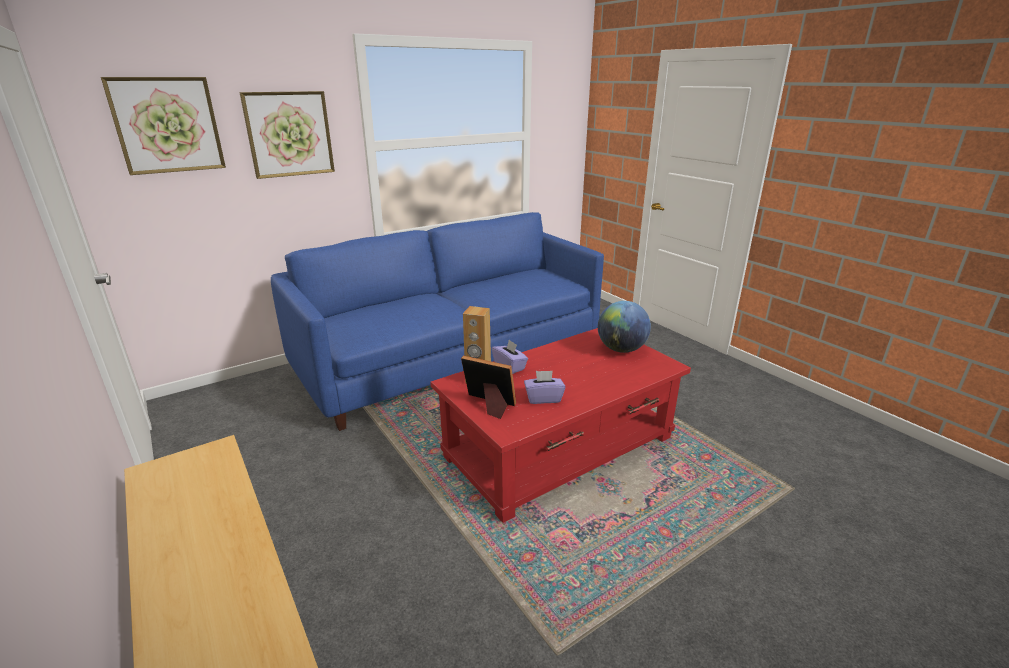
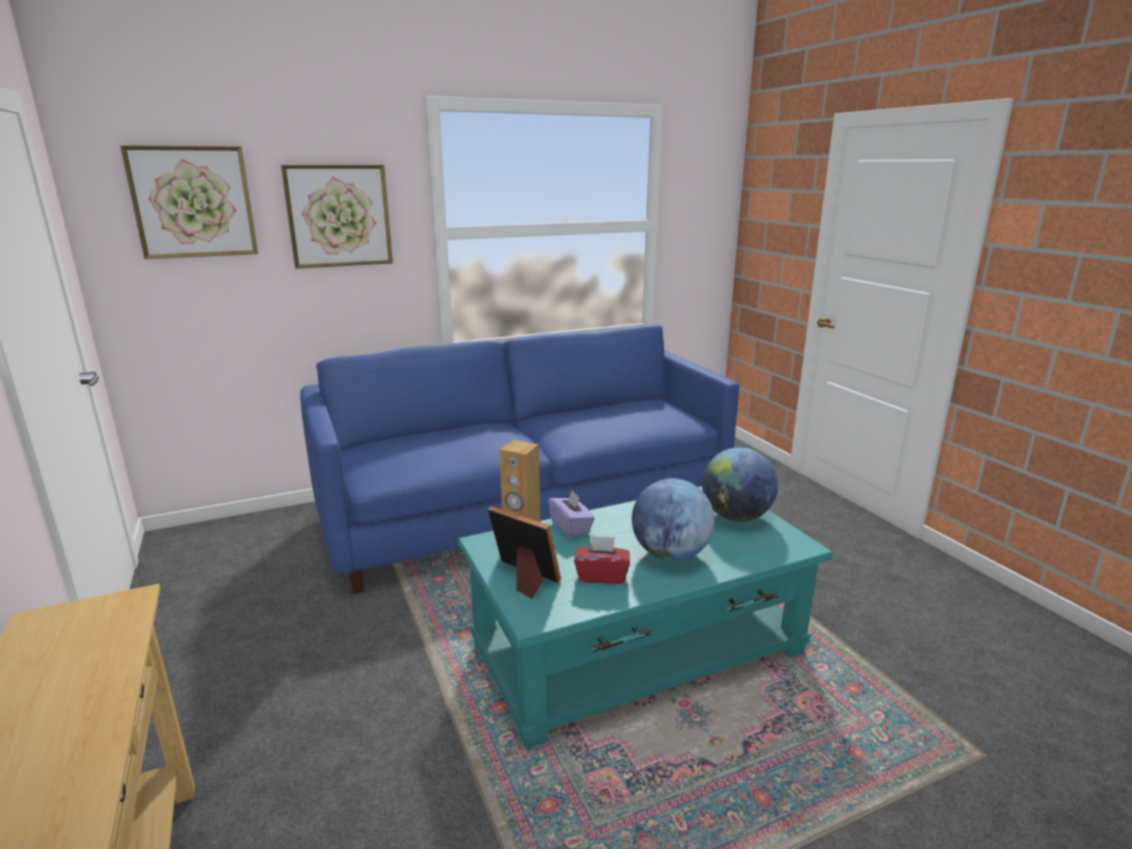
camera: 10 degrees right, 5 degrees down
(543, 398) = (602, 576): purple tissue box -> red tissue box
(560, 447) = (639, 649): red coffee table -> turquoise coffee table
(585, 379) = (670, 554): none -> globe

